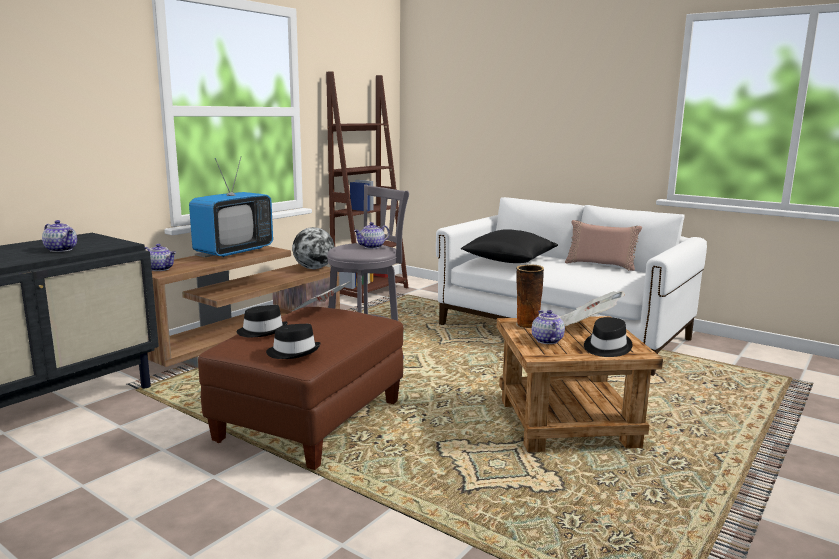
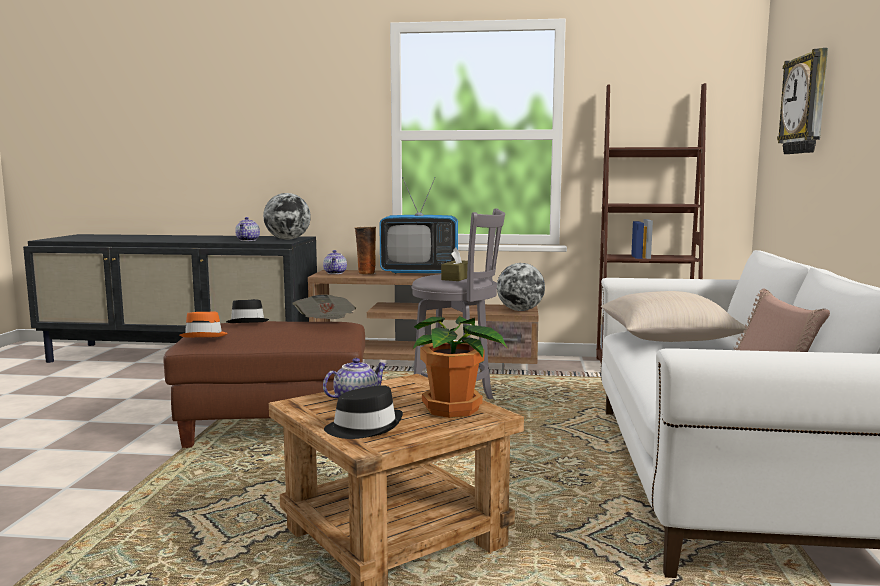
camera: 60 degrees right, 5 degrees down
(98, 240) = (287, 239): none -> globe
(293, 352) = (205, 336): black hat -> orange hat
(372, 247) = (457, 278): teapot -> brown tissue box
(470, 100) = (806, 104): none -> wall clock
(509, 260) = (668, 338): black pillow -> beige pillow
(526, 325) = (406, 386): vase -> vase (366, 273)
(587, 325) = (453, 409): newspaper -> potted plant

